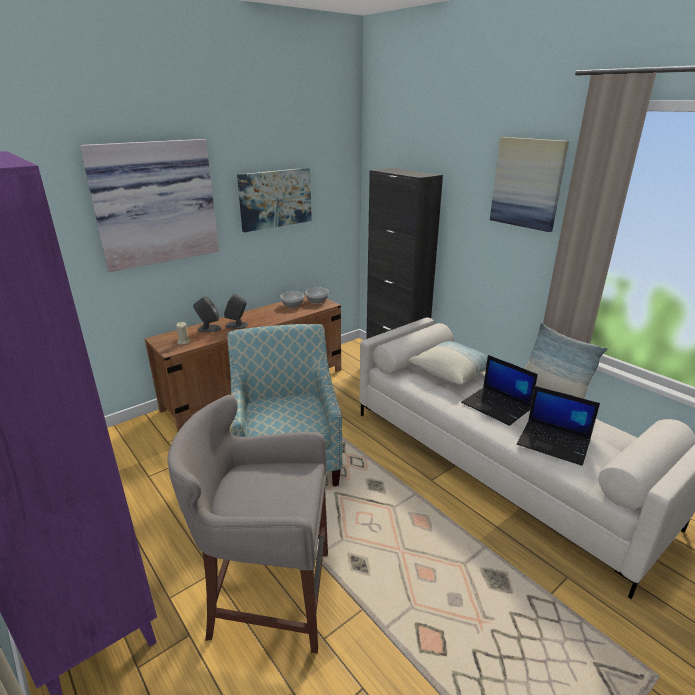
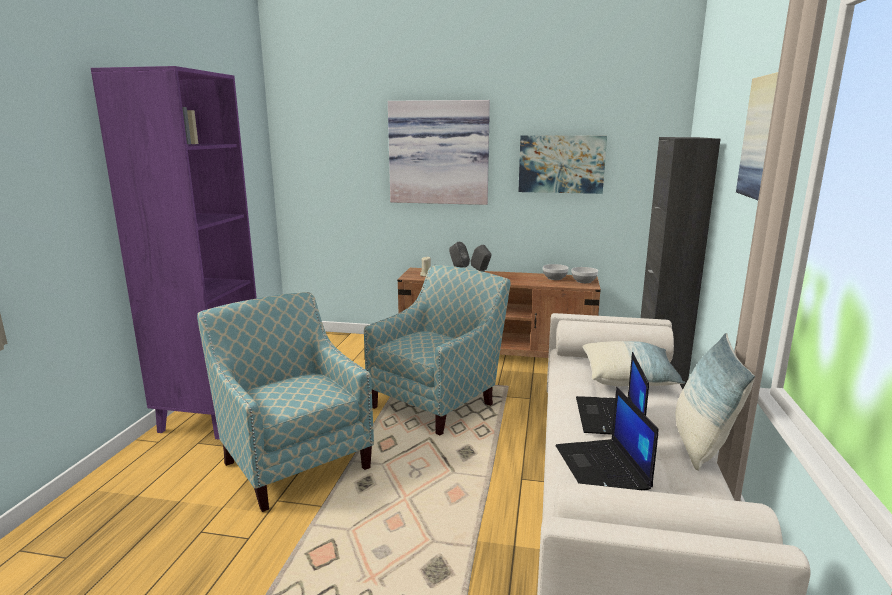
camera: 50 degrees right, 10 degrees down
(267, 595) = (292, 459): grey stool -> armchair

